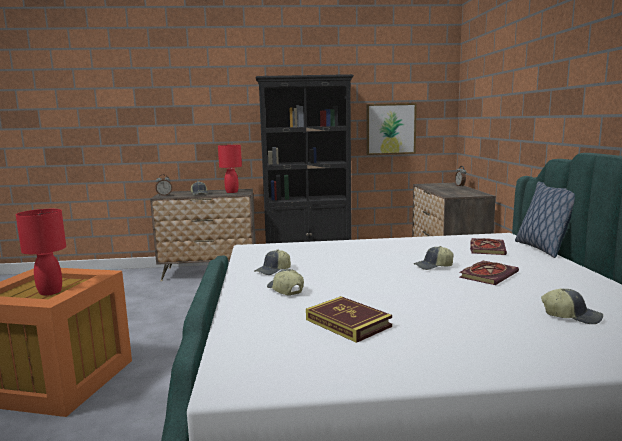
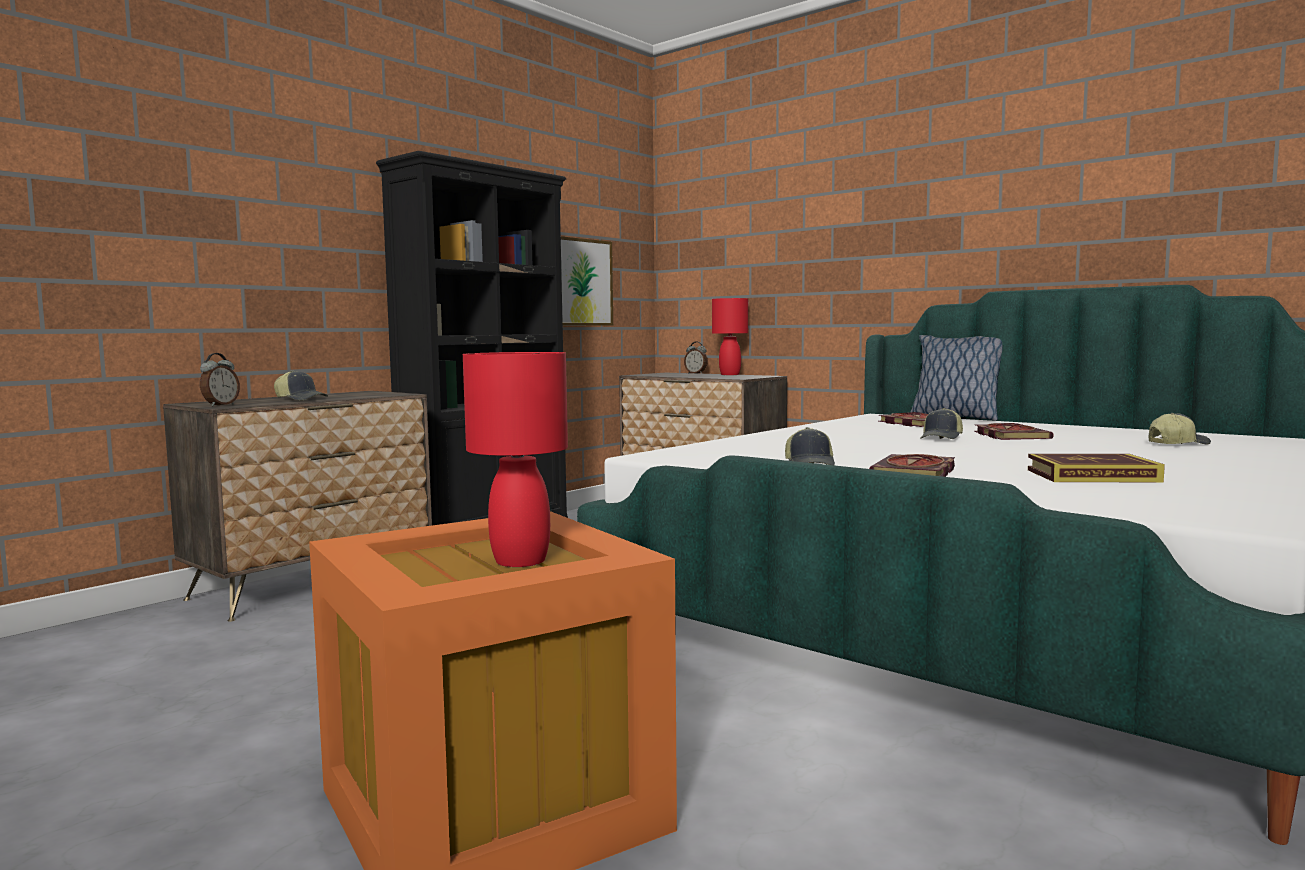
camera: 45 degrees left, 5 degrees down
(231, 192) = (361, 394): red table lamp -> red table lamp (729, 374)
(285, 290) = (915, 472): cap -> book

